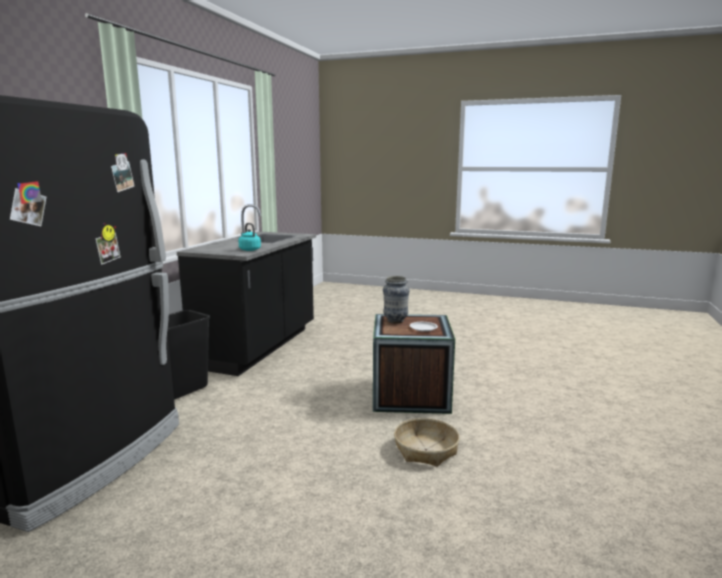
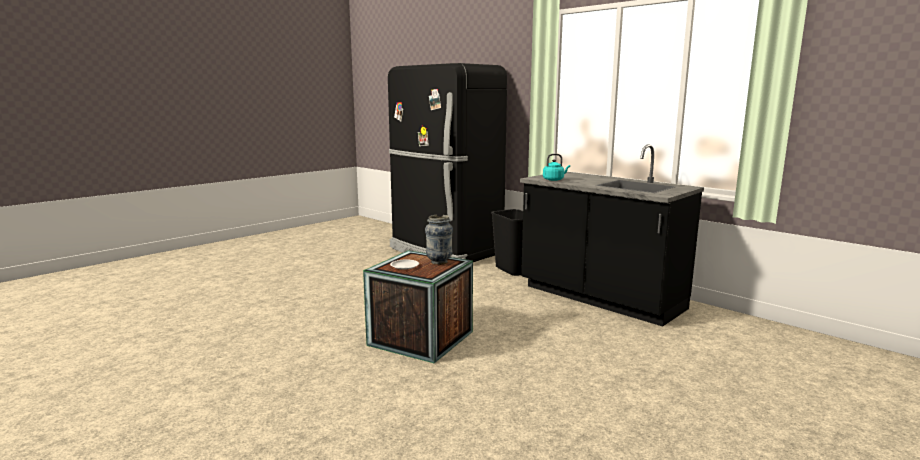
camera: 115 degrees right, 0 degrees up
(426, 450) = (333, 322): basket -> none

